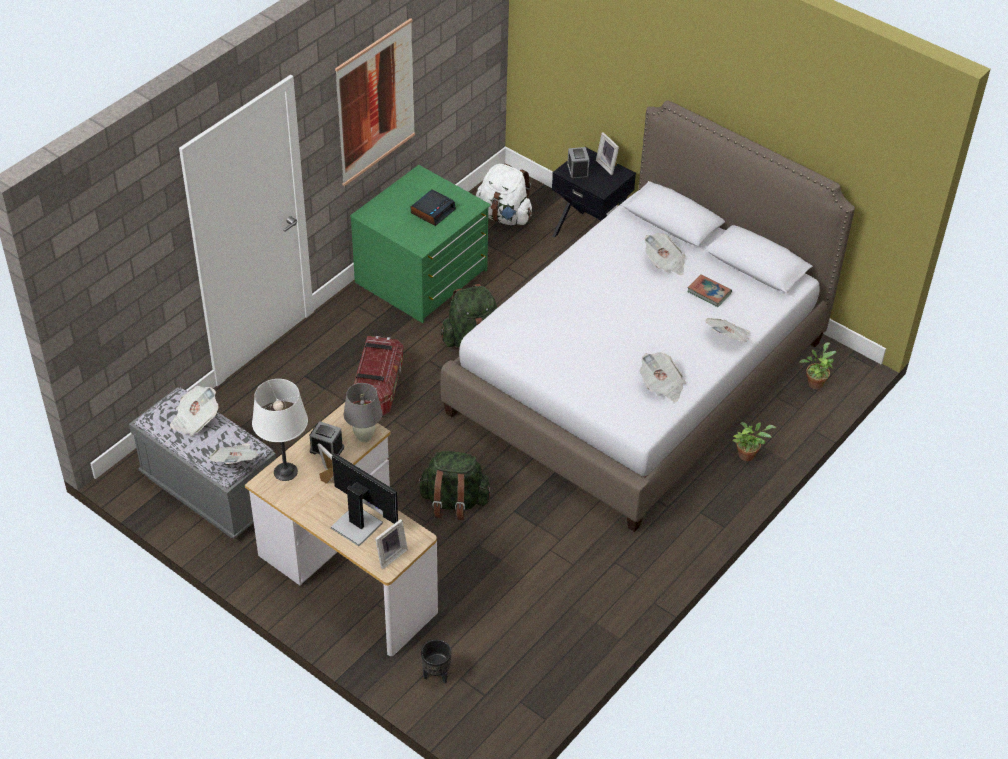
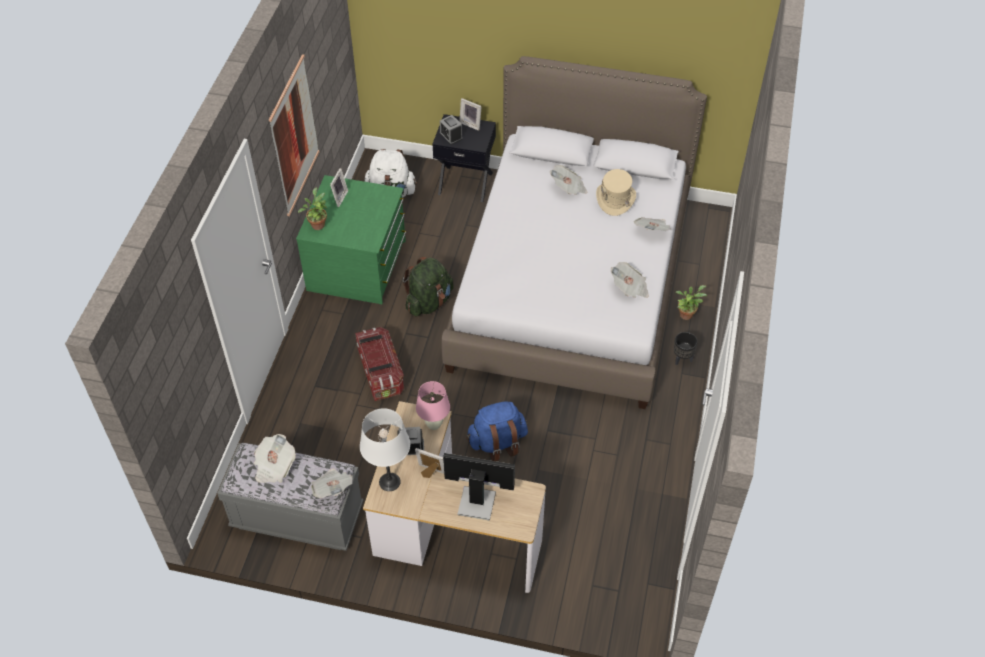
camera: 25 degrees left, 5 degrees up
(364, 437) = (434, 425): grey table lamp -> pink table lamp
(389, 555) = (518, 517): picture frame -> picture frame (338, 197)
(433, 211) = (361, 210): alarm clock -> none
(436, 675) = (573, 591): black planter -> black planter (682, 359)
(454, 502) = (497, 442): green backpack -> blue backpack
(709, 292) = (615, 199): book -> beige hat
(815, 382) = (698, 238): potted plant -> potted plant (317, 224)

